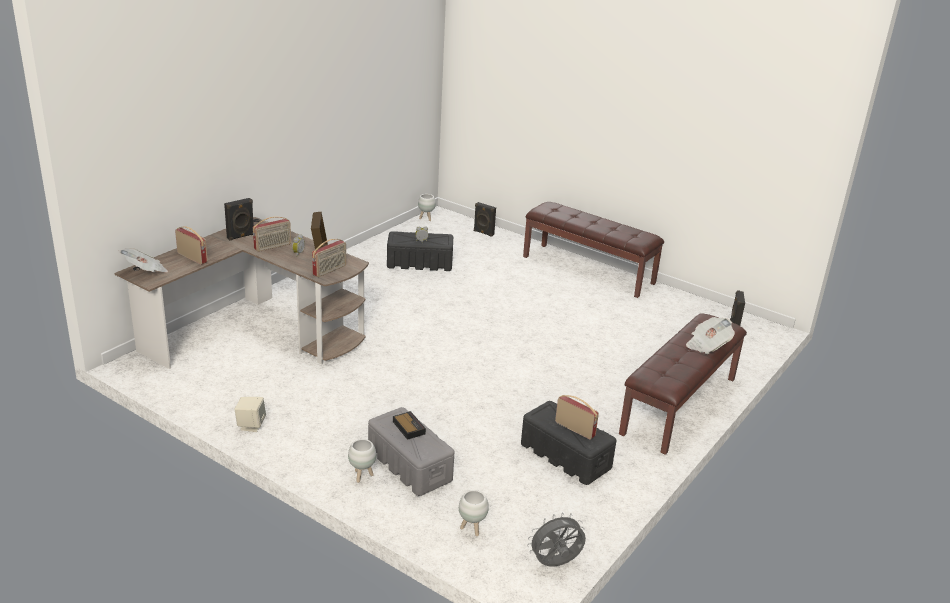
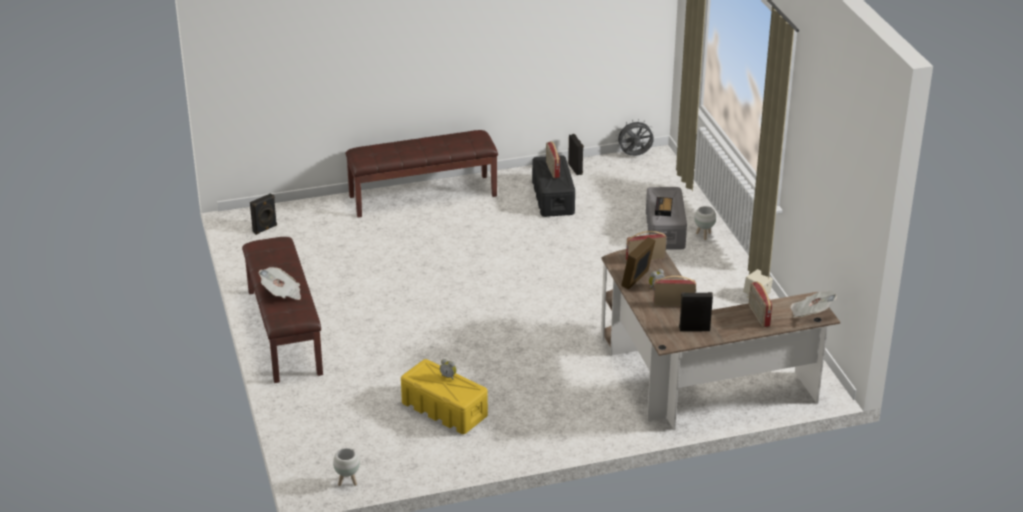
camera: 140 degrees left, 5 degrees up
(419, 263) = (445, 410): black storage box -> yellow storage box
(471, 529) = (663, 185): white planter -> none
(483, 233) = (313, 428): black speaker -> black speaker (576, 169)
(555, 564) = (635, 155): grey fan -> grey fan turned 150 degrees clockwise
(707, 345) = (404, 144): newspaper -> newspaper (282, 293)

